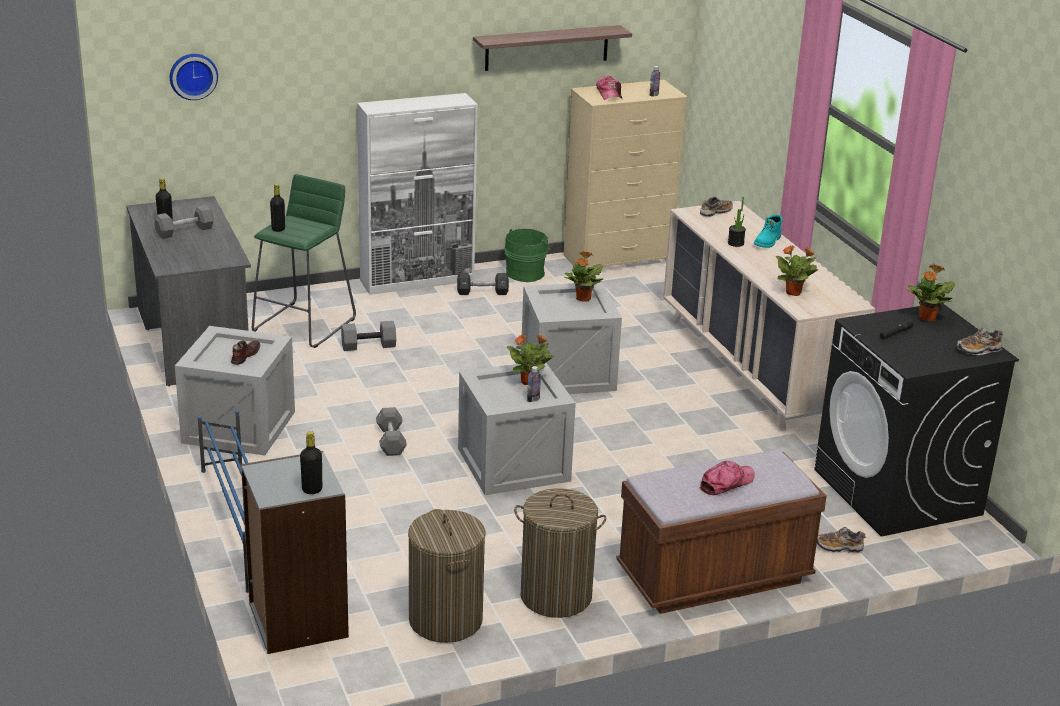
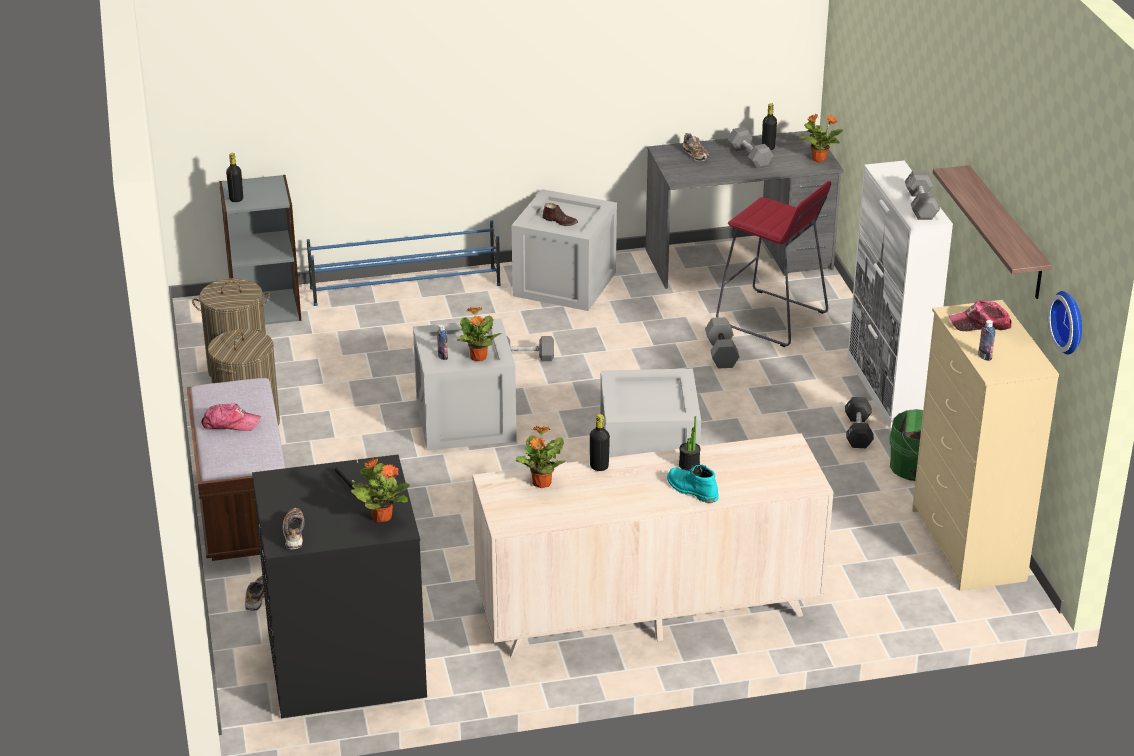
camera: 100 degrees right, 5 degrees up
(193, 75) = (853, 42): wall clock -> wall clock (1070, 322)
(278, 229) = (768, 205): black bottle -> black bottle (599, 466)
(305, 324) = (772, 319): green stool -> red stool
(438, 100) = (921, 205): none -> grey dumbbell
(583, 299) = (664, 407): potted plant -> potted plant (818, 159)
(715, 212) = (788, 465): shoe -> shoe (695, 155)
(726, 483) = (230, 423): cap -> cap turned 60 degrees counterclockwise

